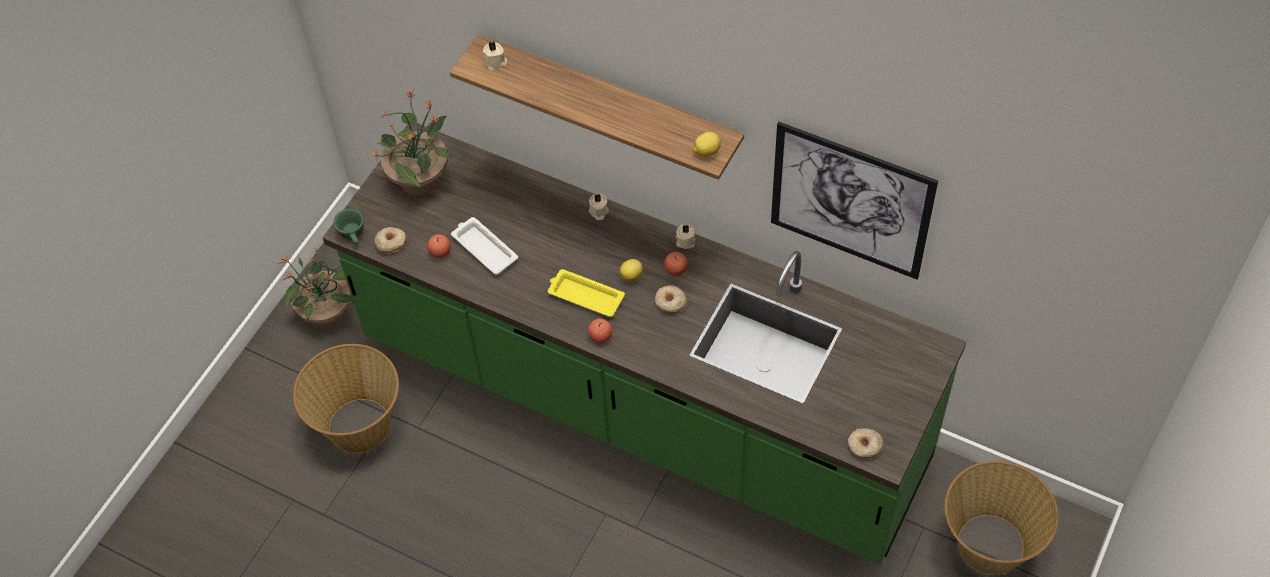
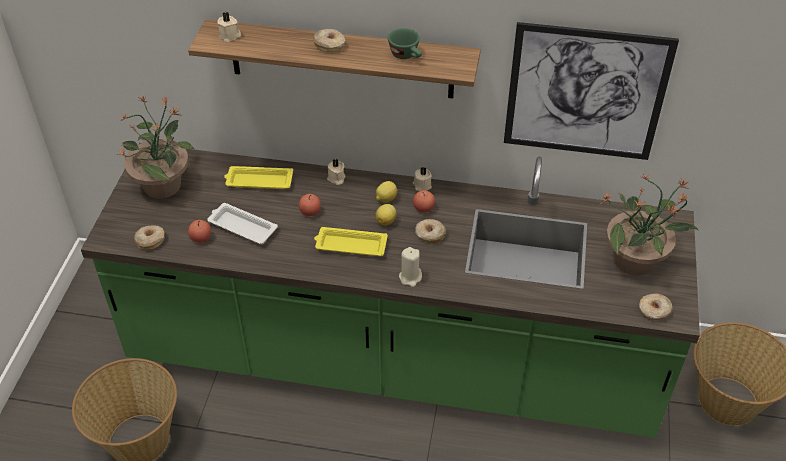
camera: 20 degrees left, 10 degrees down
(328, 314) = (84, 351): potted plant -> potted plant (635, 261)
(353, 235) = (111, 241): green cup -> green cup (407, 56)
(517, 197) = (258, 181): none -> yellow tray
(591, 96) = (330, 45): none -> donut
(600, 336) = (377, 275): apple -> apple (310, 212)
(632, 347) = (410, 277): none -> beige candle
(706, 151) = (454, 66): lemon -> lemon (385, 199)

